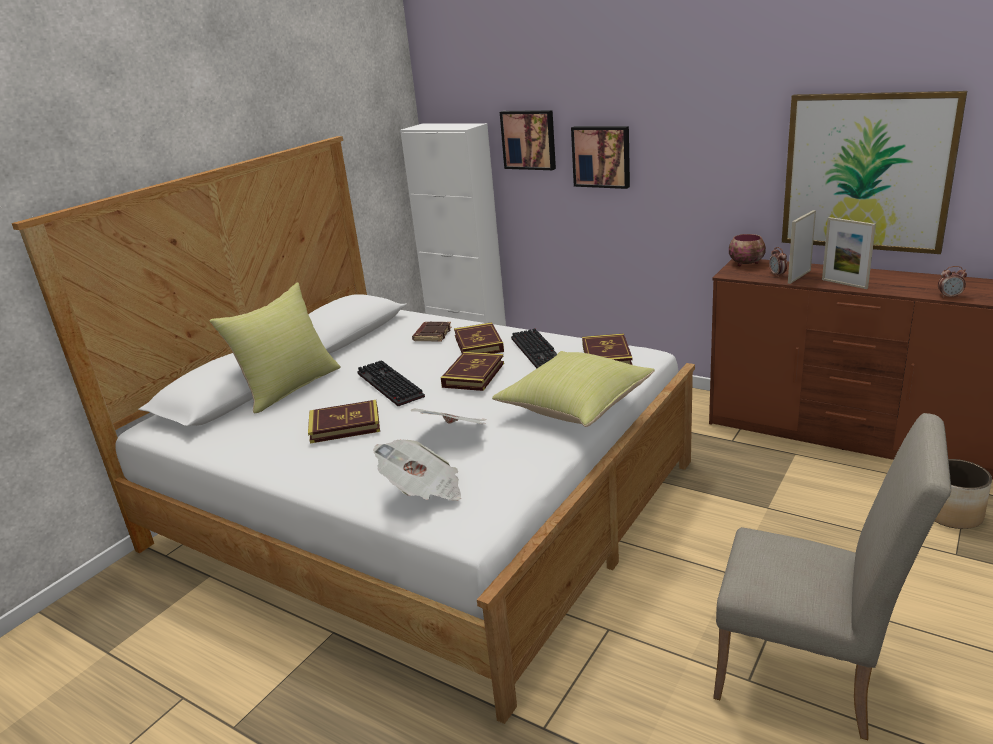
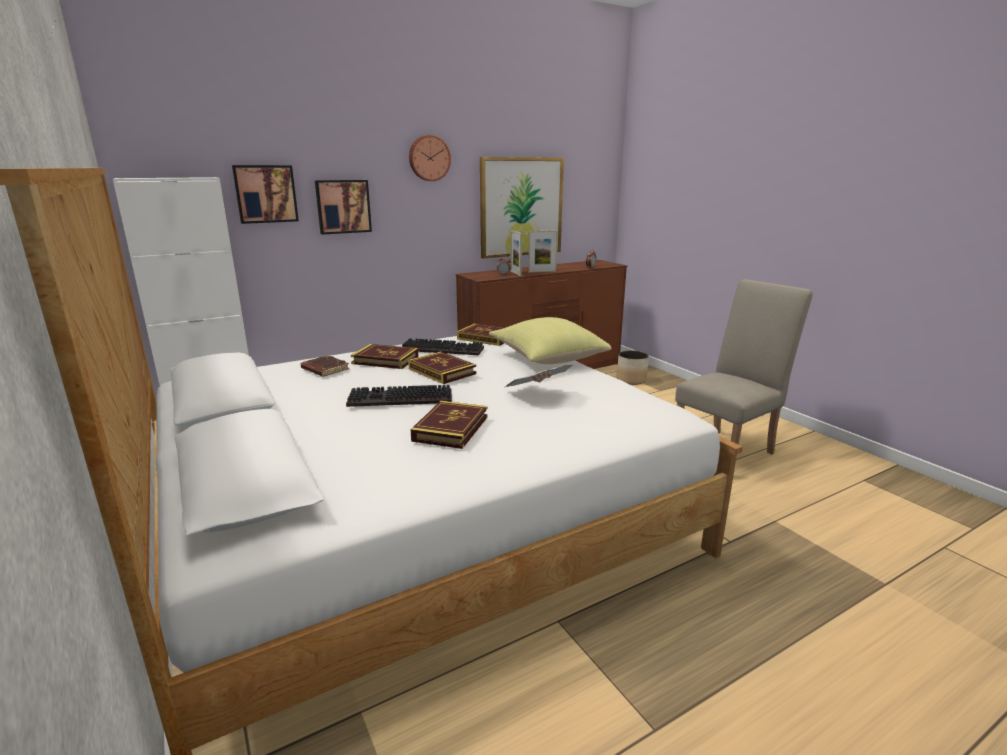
camera: 65 degrees left, 5 degrees down
(289, 387) = (298, 443): yellow pillow -> none
(423, 490) = (618, 416): newspaper -> none
(712, 98) = (429, 158): none -> wall clock
(747, 264) = (473, 274): bowl -> none

